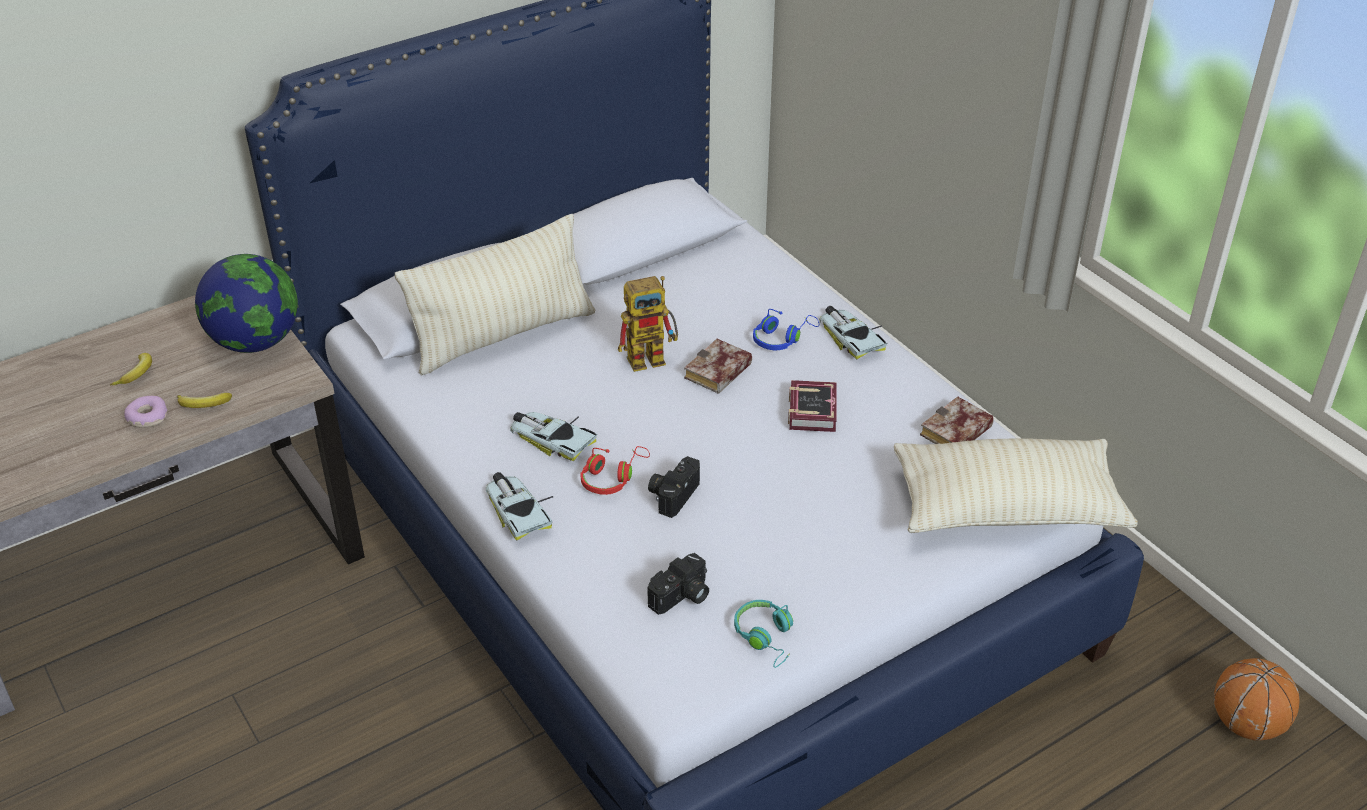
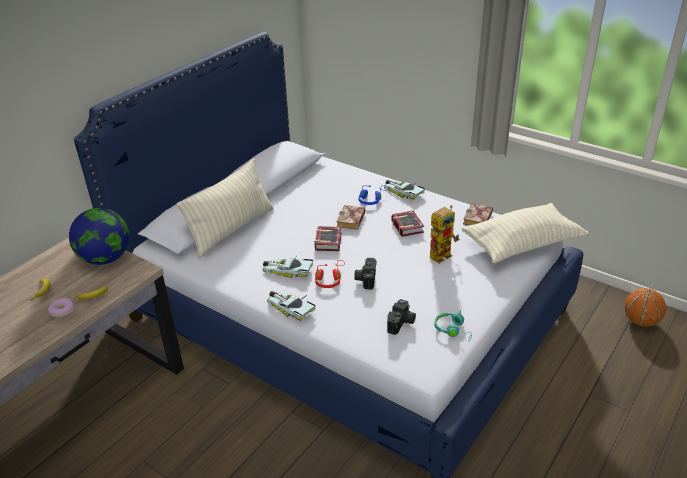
camera: 20 degrees left, 5 degrees down
(653, 357) = (315, 221): toy robot -> toy robot (442, 253)
(655, 402) = (329, 241): none -> book

